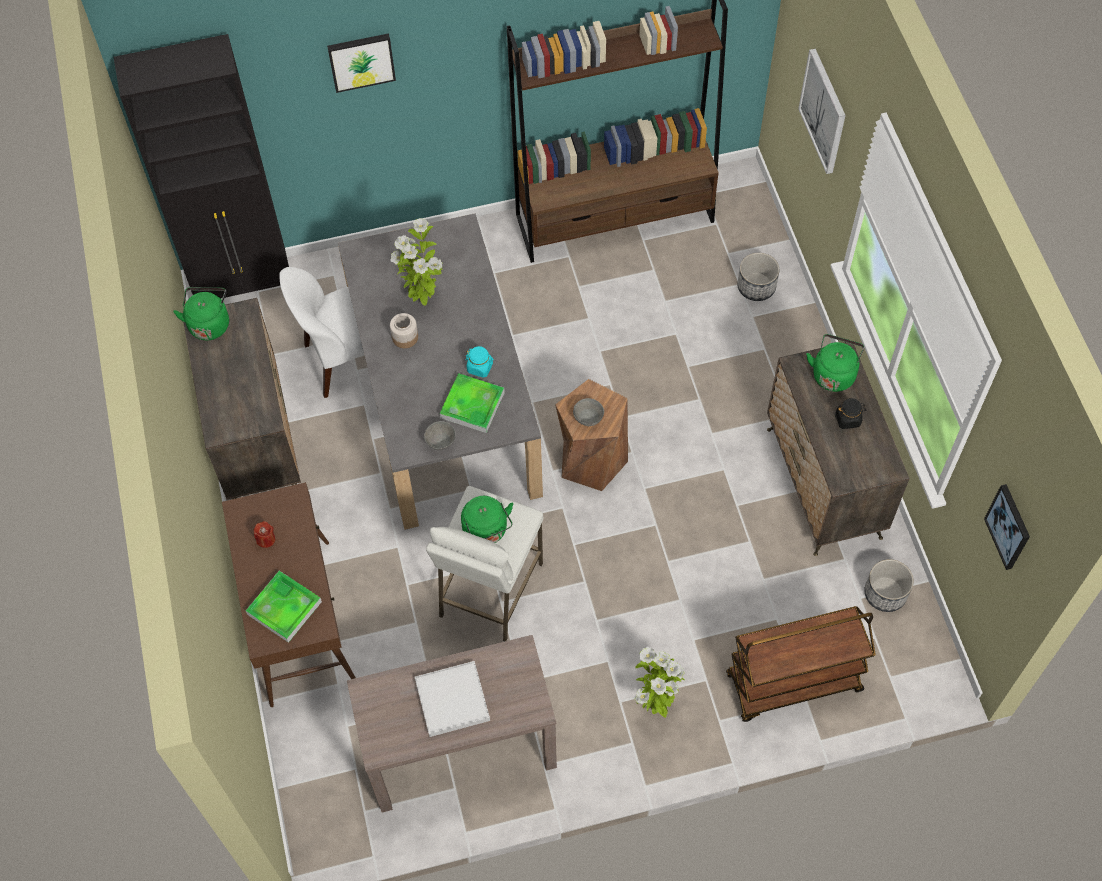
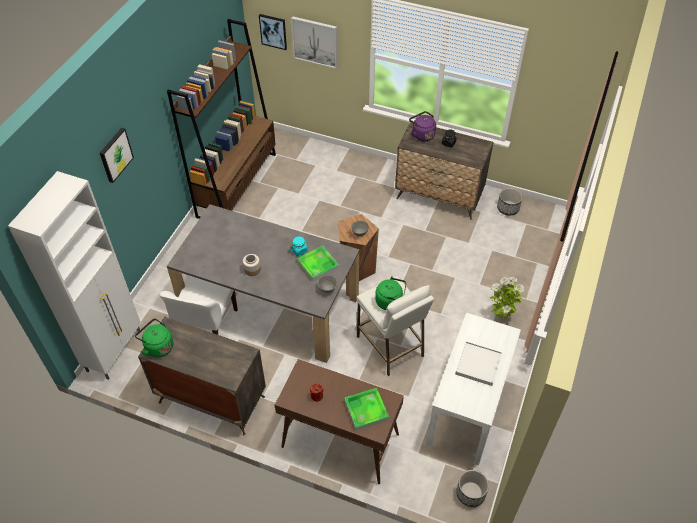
camera: 55 degrees left, 10 degrees down
(246, 288) = (115, 350): black cabinet -> white cabinet
(422, 296) = (236, 250): potted plant -> none
(459, 749) = (467, 410): brown console table -> white console table
(756, 287) = (322, 161): planter -> planter (470, 493)
(793, 684) = (527, 263): brown cart -> none
(833, 373) = (422, 134): green kettle -> purple kettle
(1009, 526) = (571, 101): picture -> picture (273, 31)

